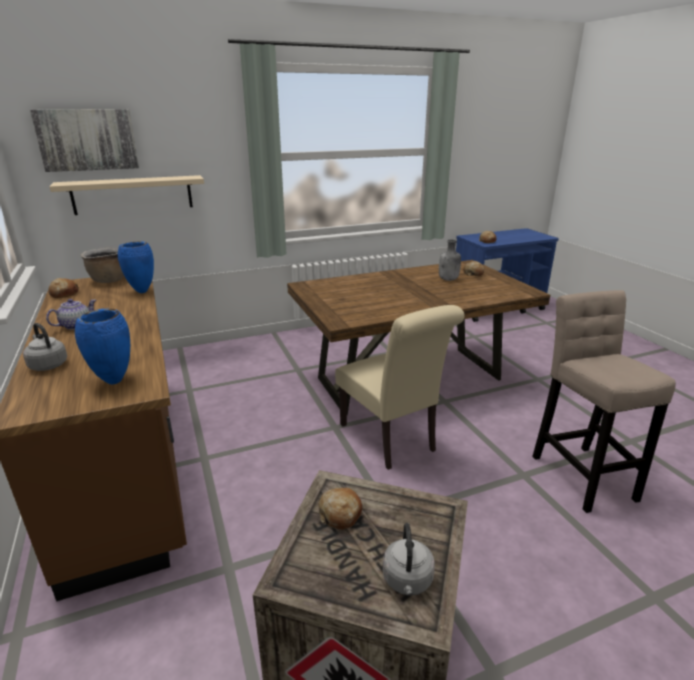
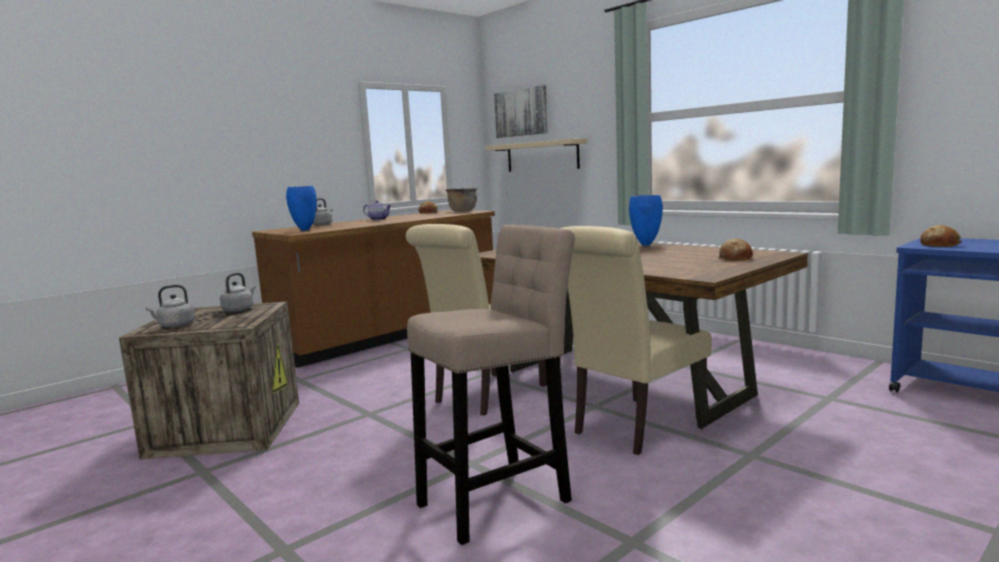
camera: 70 degrees right, 15 degrees down
(142, 291) = (447, 215): blue vase -> blue vase (646, 245)
(340, 513) = (239, 309): bread -> grey kettle
(448, 279) = (682, 256): grey bottle -> none
(487, 399) = (633, 427): none -> beige chair

